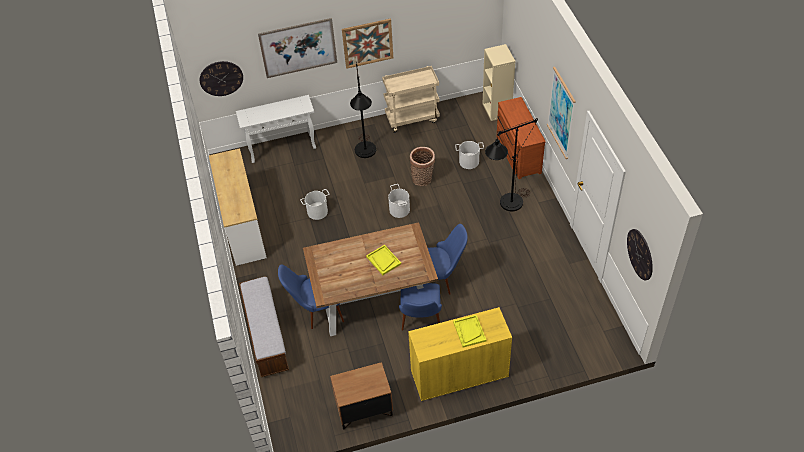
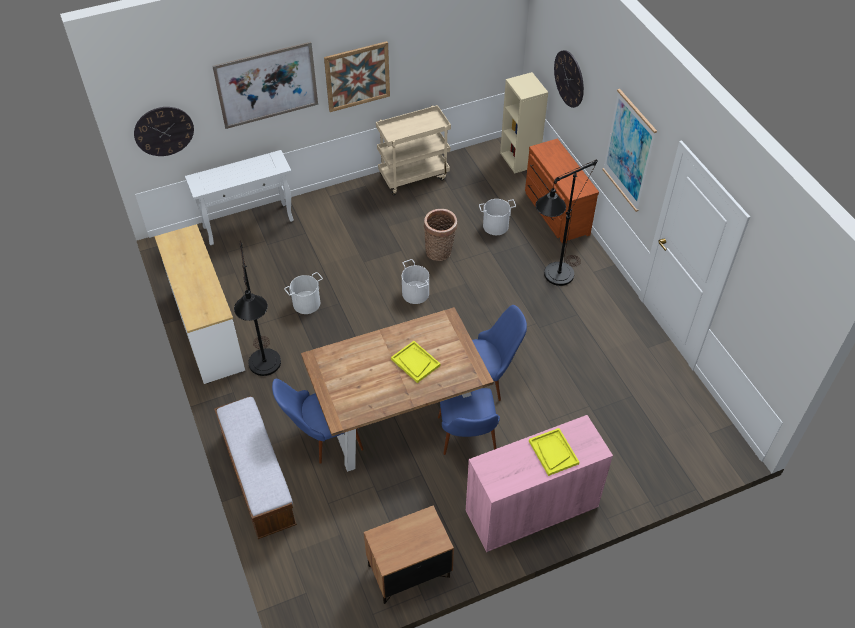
camera: 10 degrees left, 0 degrees up
(366, 155) = (360, 225): black floor lamp -> black floor lamp (266, 370)
(459, 374) = (531, 509): yellow cabinet -> pink cabinet
(640, 254) = (773, 328): wall clock -> wall clock (569, 78)

